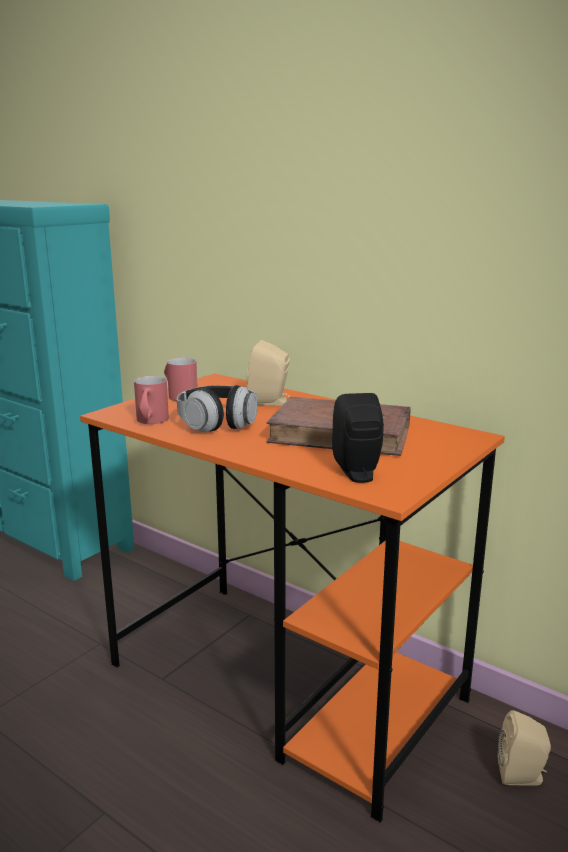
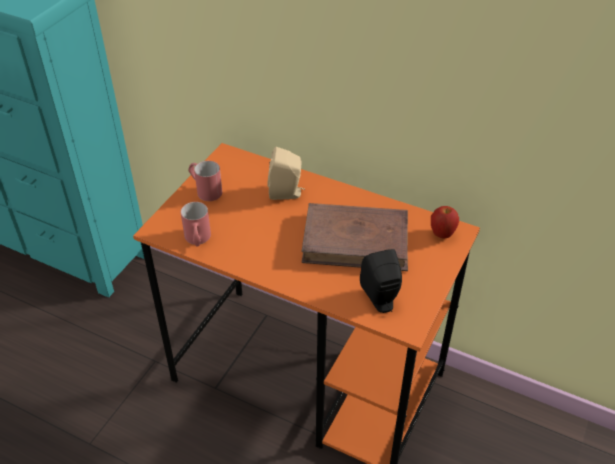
camera: 10 degrees left, 25 degrees up
(218, 423) = (253, 235): headphones -> none
(453, 436) = (442, 234): none -> apple
(522, 776) = (482, 432): beige speaker -> none

